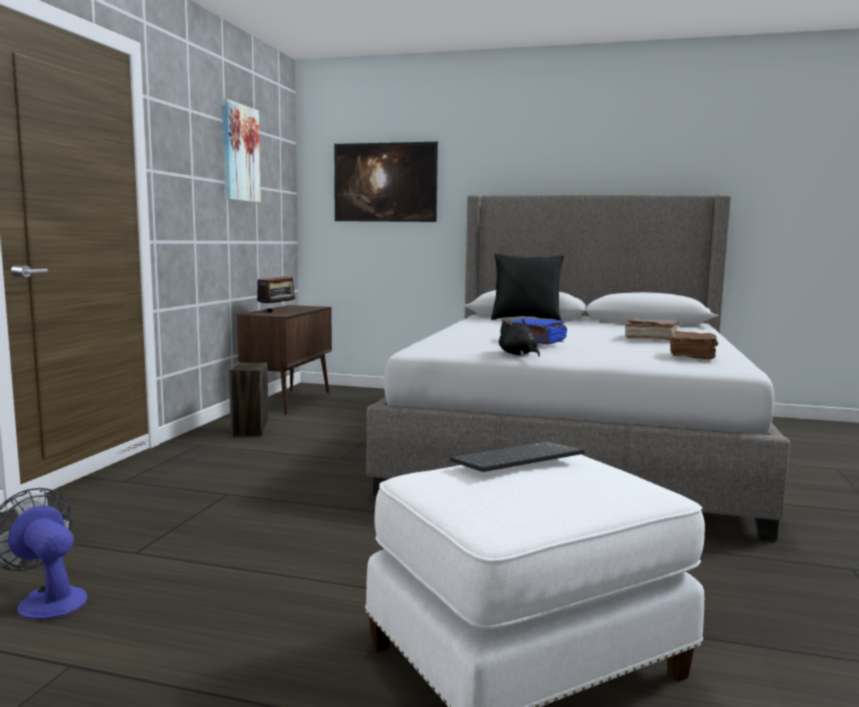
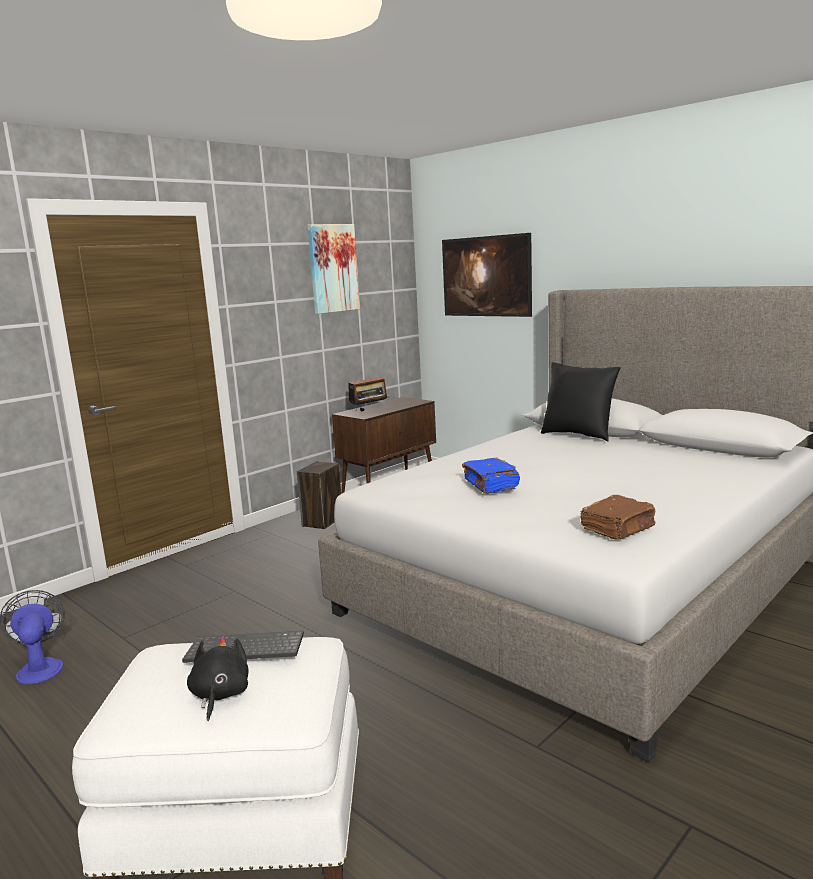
camera: 30 degrees right, 5 degrees up
(518, 354) = (437, 507): black plush toy -> black plush toy (219, 695)
(650, 338) = (644, 485): brown book -> none

